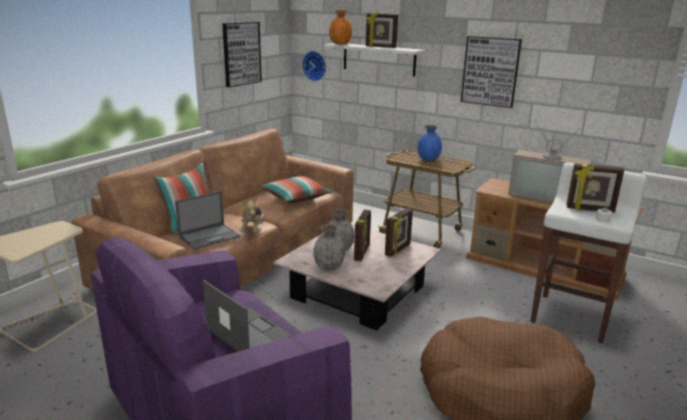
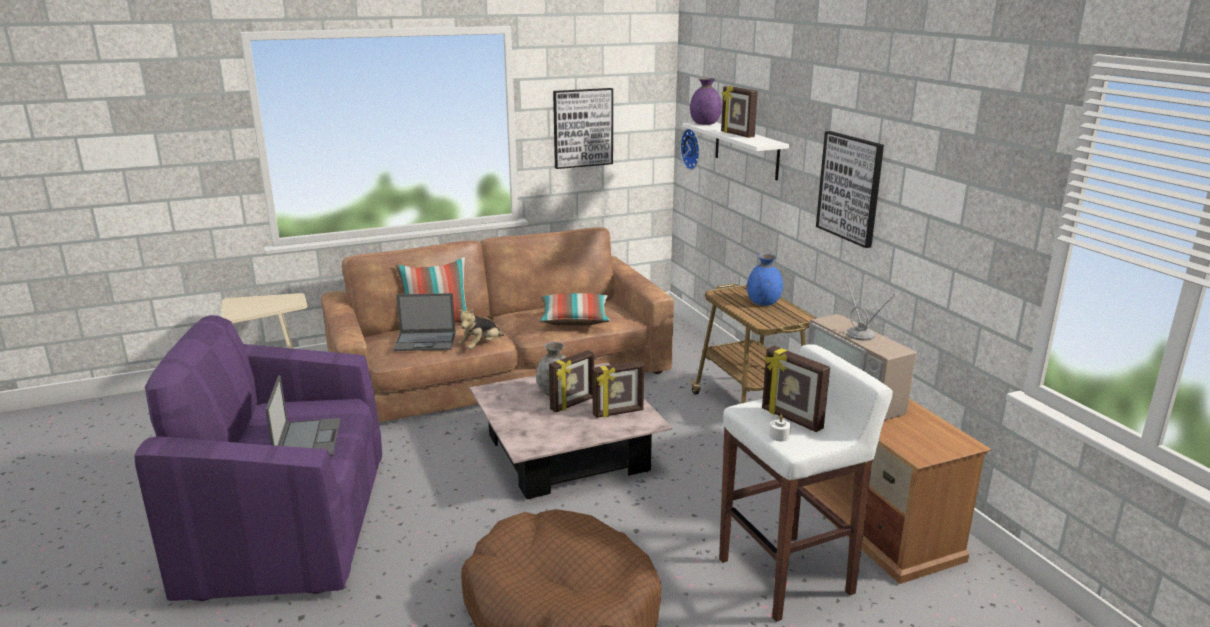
camera: 35 degrees right, 0 degrees up
(328, 267) = (514, 408): grey vase -> none
(340, 44) = (704, 124): orange vase -> purple vase

